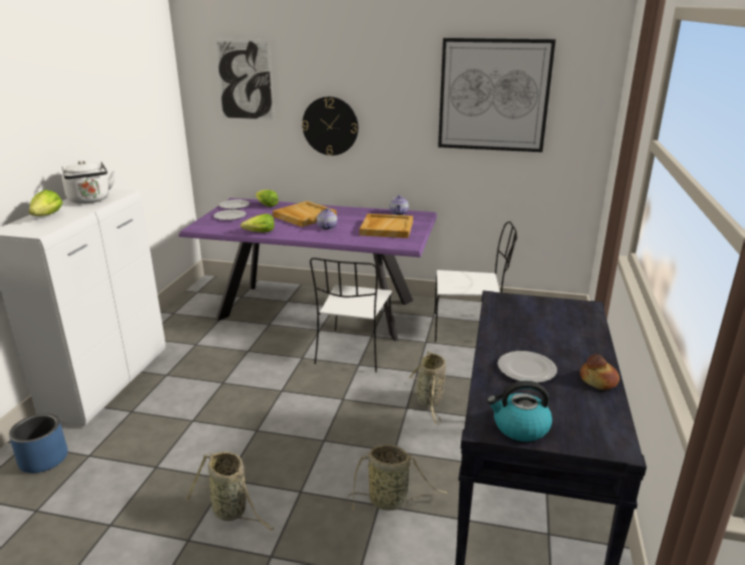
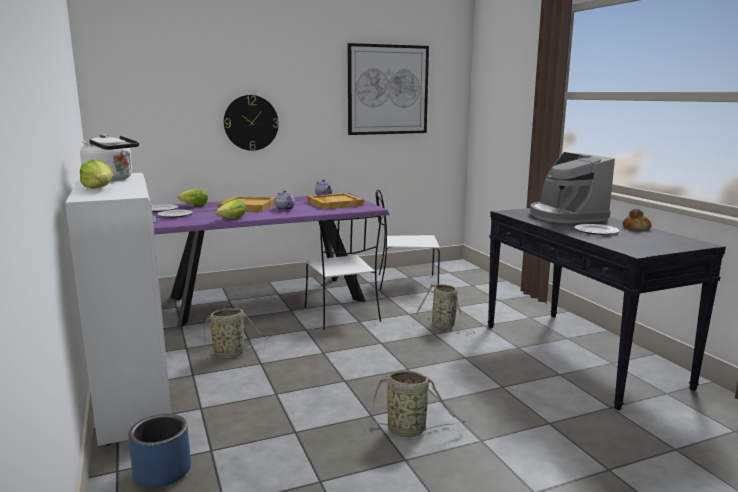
camera: 35 degrees left, 10 degrees down
(244, 80) = (159, 81): picture -> none
(391, 501) = (506, 382): basket -> basket (231, 354)
(469, 328) = (405, 283): white chair -> white chair turned 150 degrees counterclockwise
(519, 427) = (649, 248): kettle -> none
(552, 327) = (565, 216): none -> coffee machine

